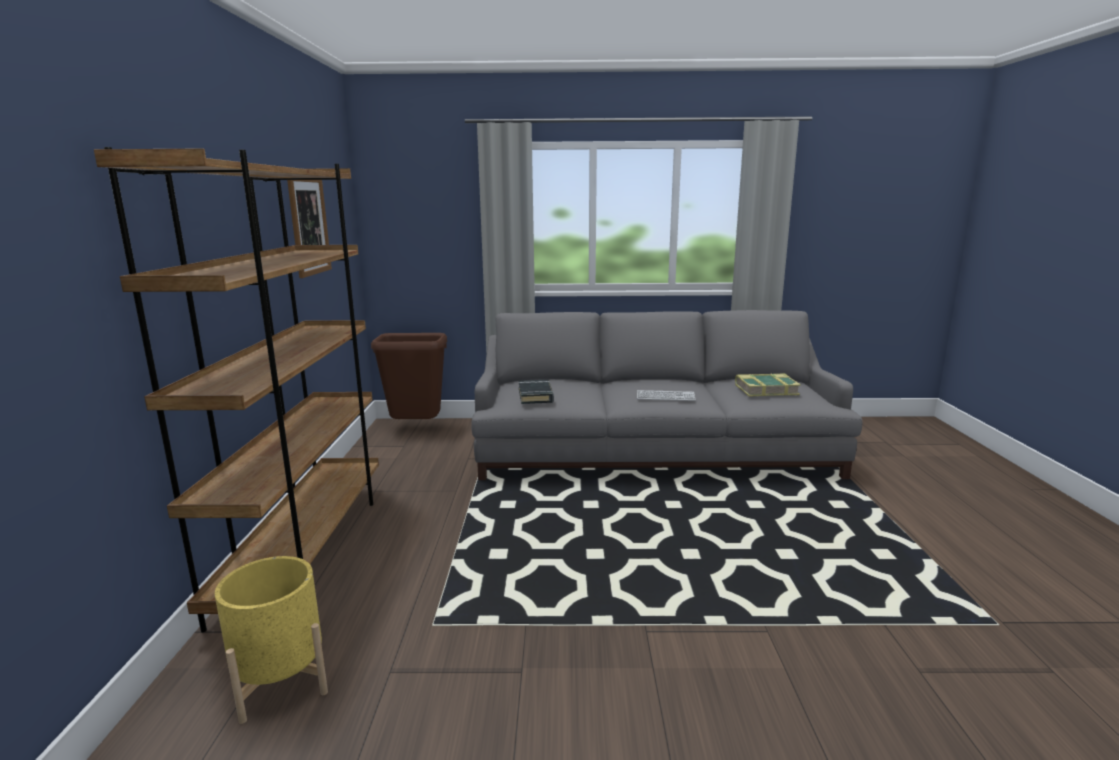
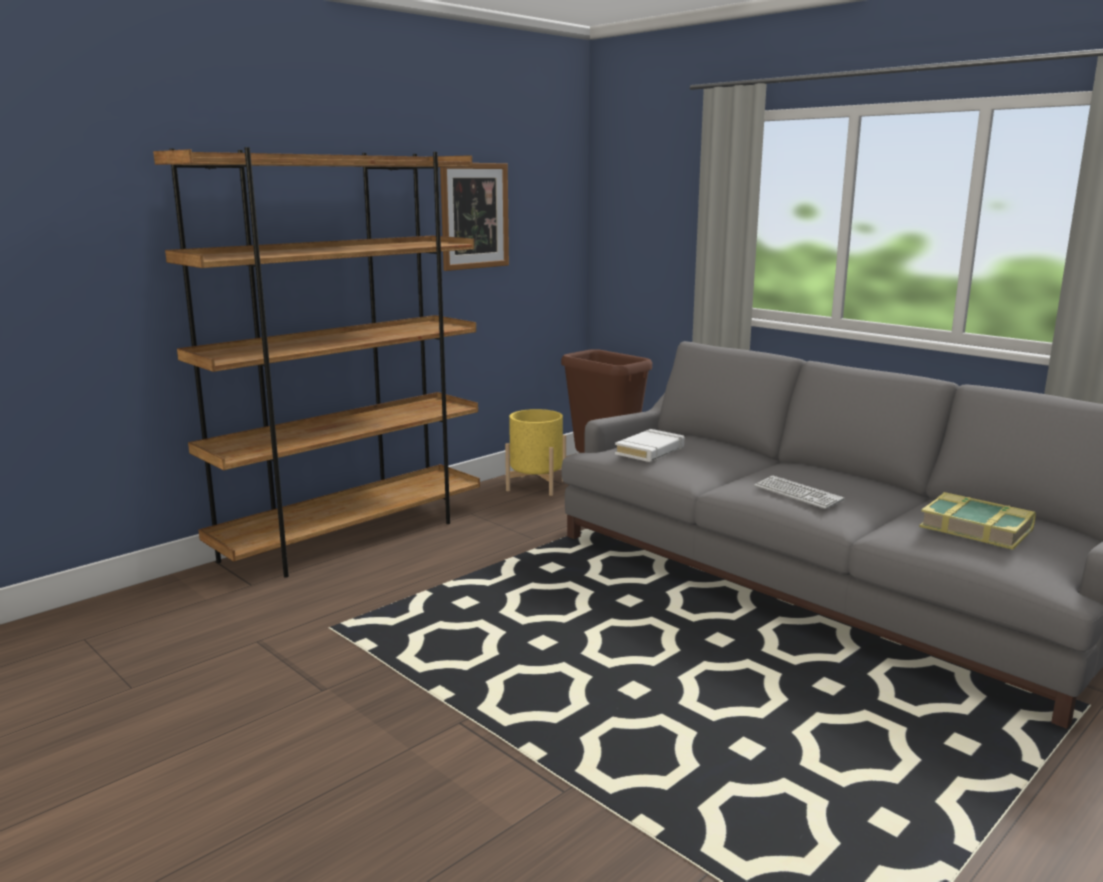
camera: 45 degrees right, 0 degrees up
(281, 681) = (201, 612): yellow planter -> yellow planter (536, 485)
(535, 395) = (650, 451): black book -> white book

